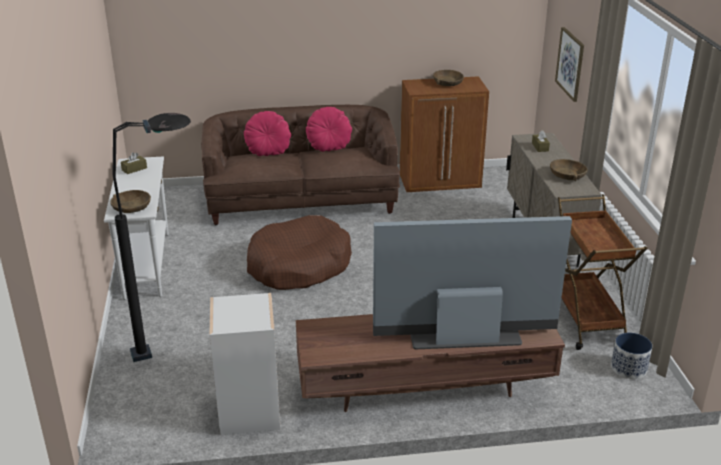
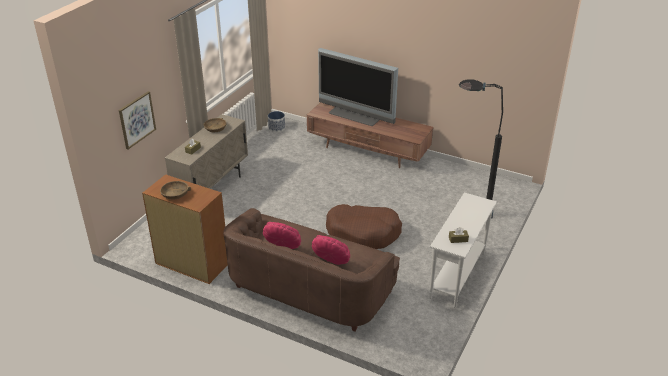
camera: 145 degrees left, 5 degrees up
(131, 207) = (475, 204): brown bowl -> none
(248, 411) = (449, 171): bookcase -> none
(583, 319) = (261, 149): brown cart -> none

